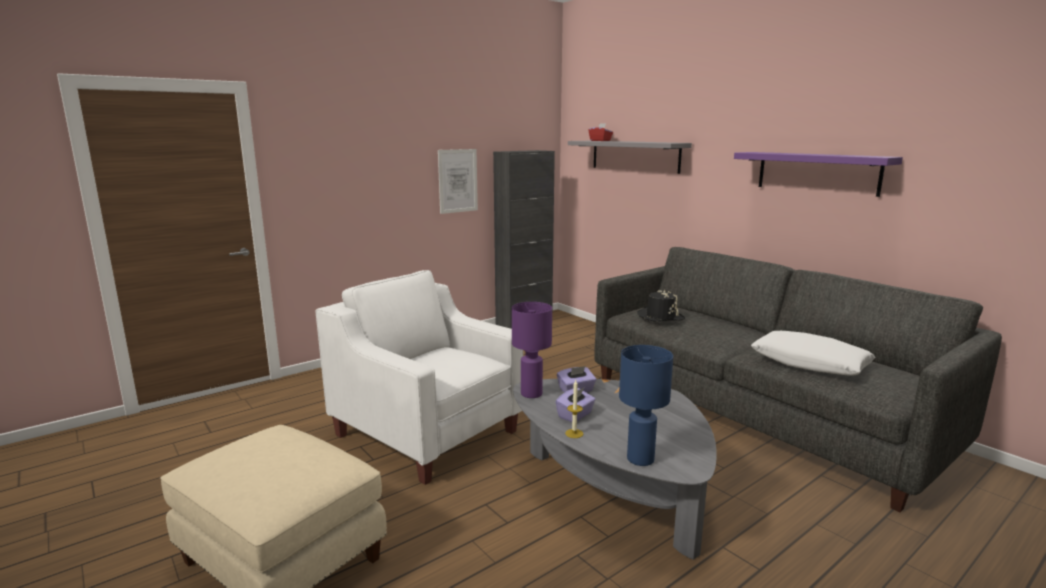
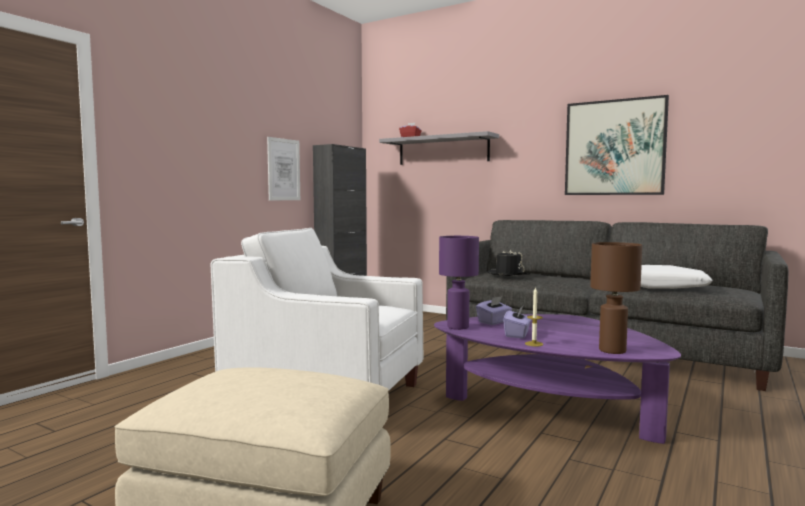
camera: 20 degrees left, 10 degrees down
(612, 492) = (549, 412): grey coffee table -> purple coffee table
(640, 459) = (612, 350): blue table lamp -> brown table lamp
(817, 172) = (614, 148): purple shelf -> picture

